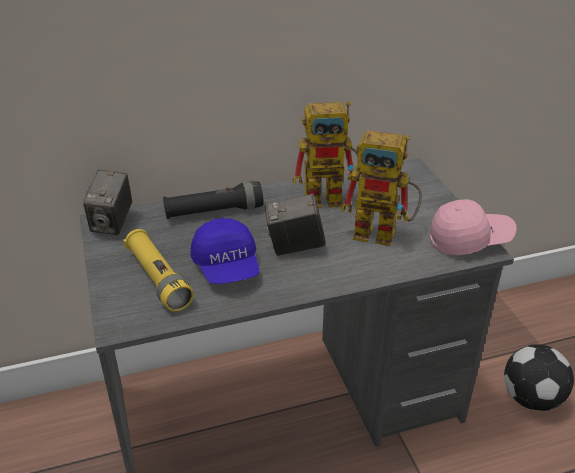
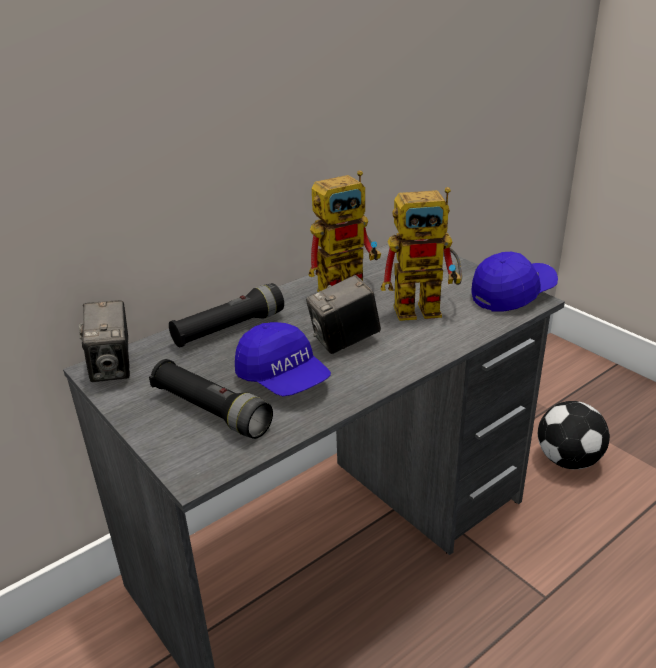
camera: 20 degrees left, 5 degrees down
(158, 279) = (211, 411): yellow flashlight -> black flashlight
(469, 240) = (512, 294): pink cap -> blue cap

